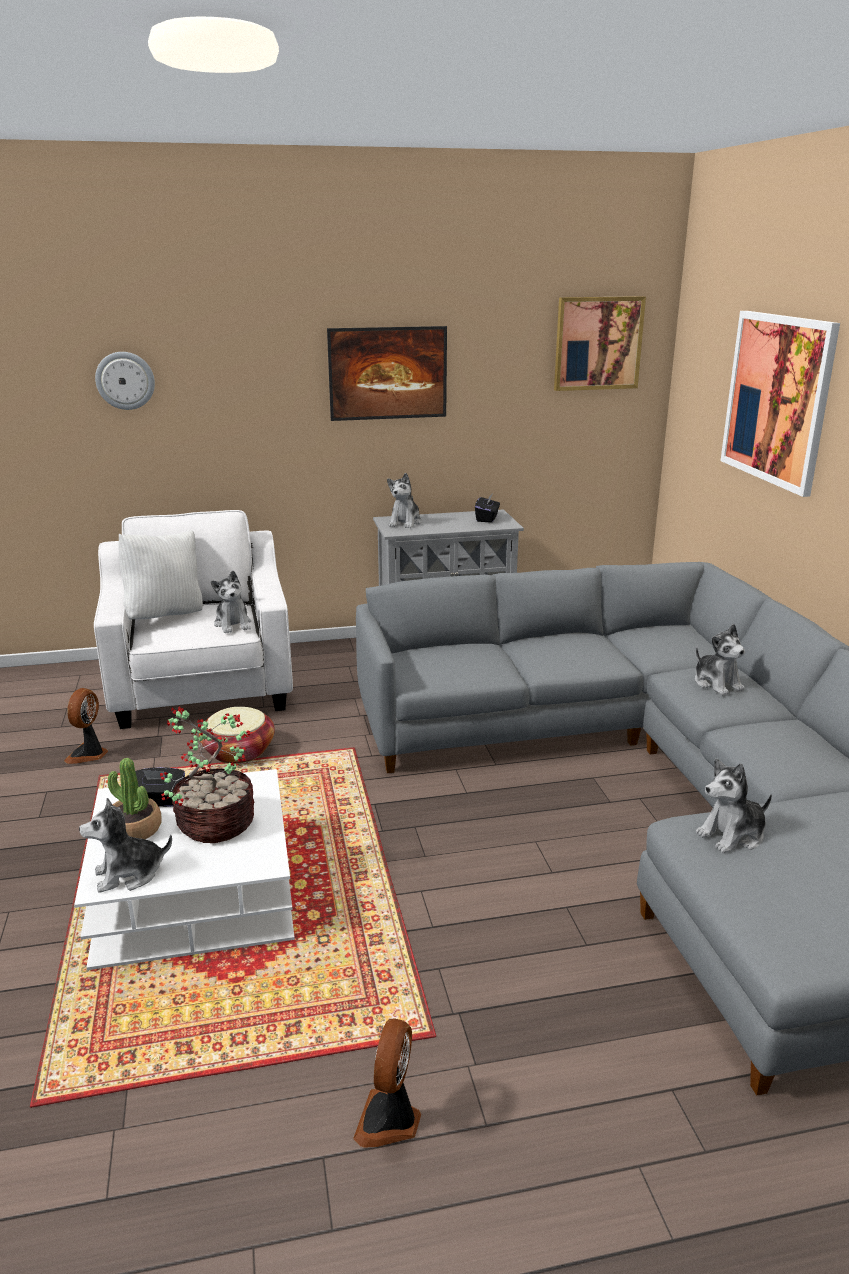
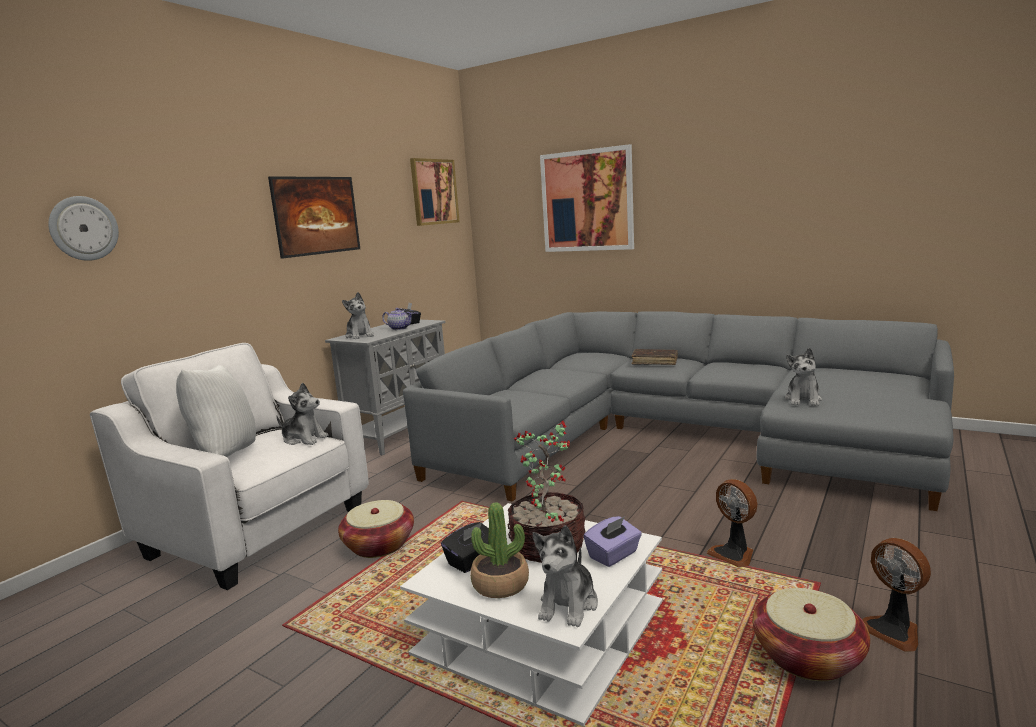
camera: 45 degrees left, 10 degrees down
(88, 754) = (233, 621): fan -> fan (734, 554)
(229, 863) = (613, 555): none -> purple tissue box
(285, 1068) = (807, 657): none -> basket
(457, 525) = (399, 328): none -> teapot
(717, 683) = (654, 362): plush toy -> brown book

